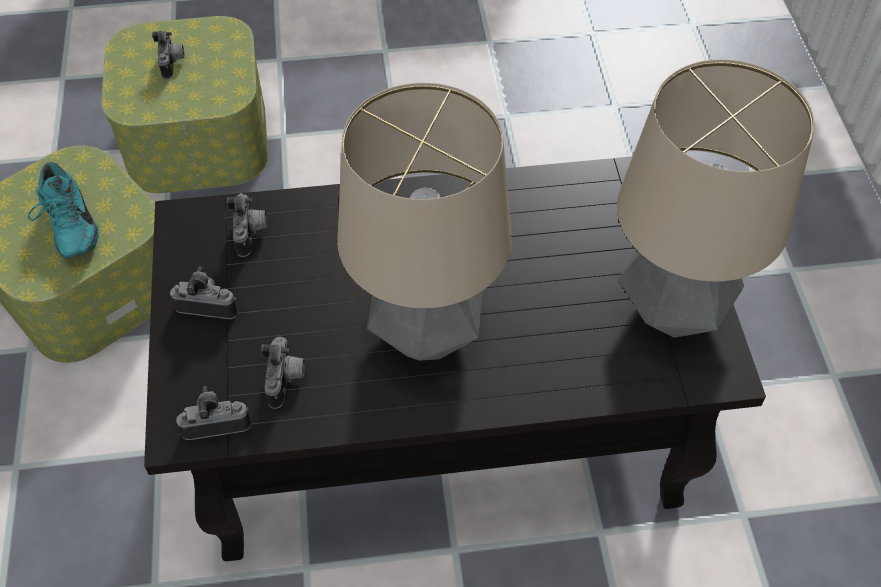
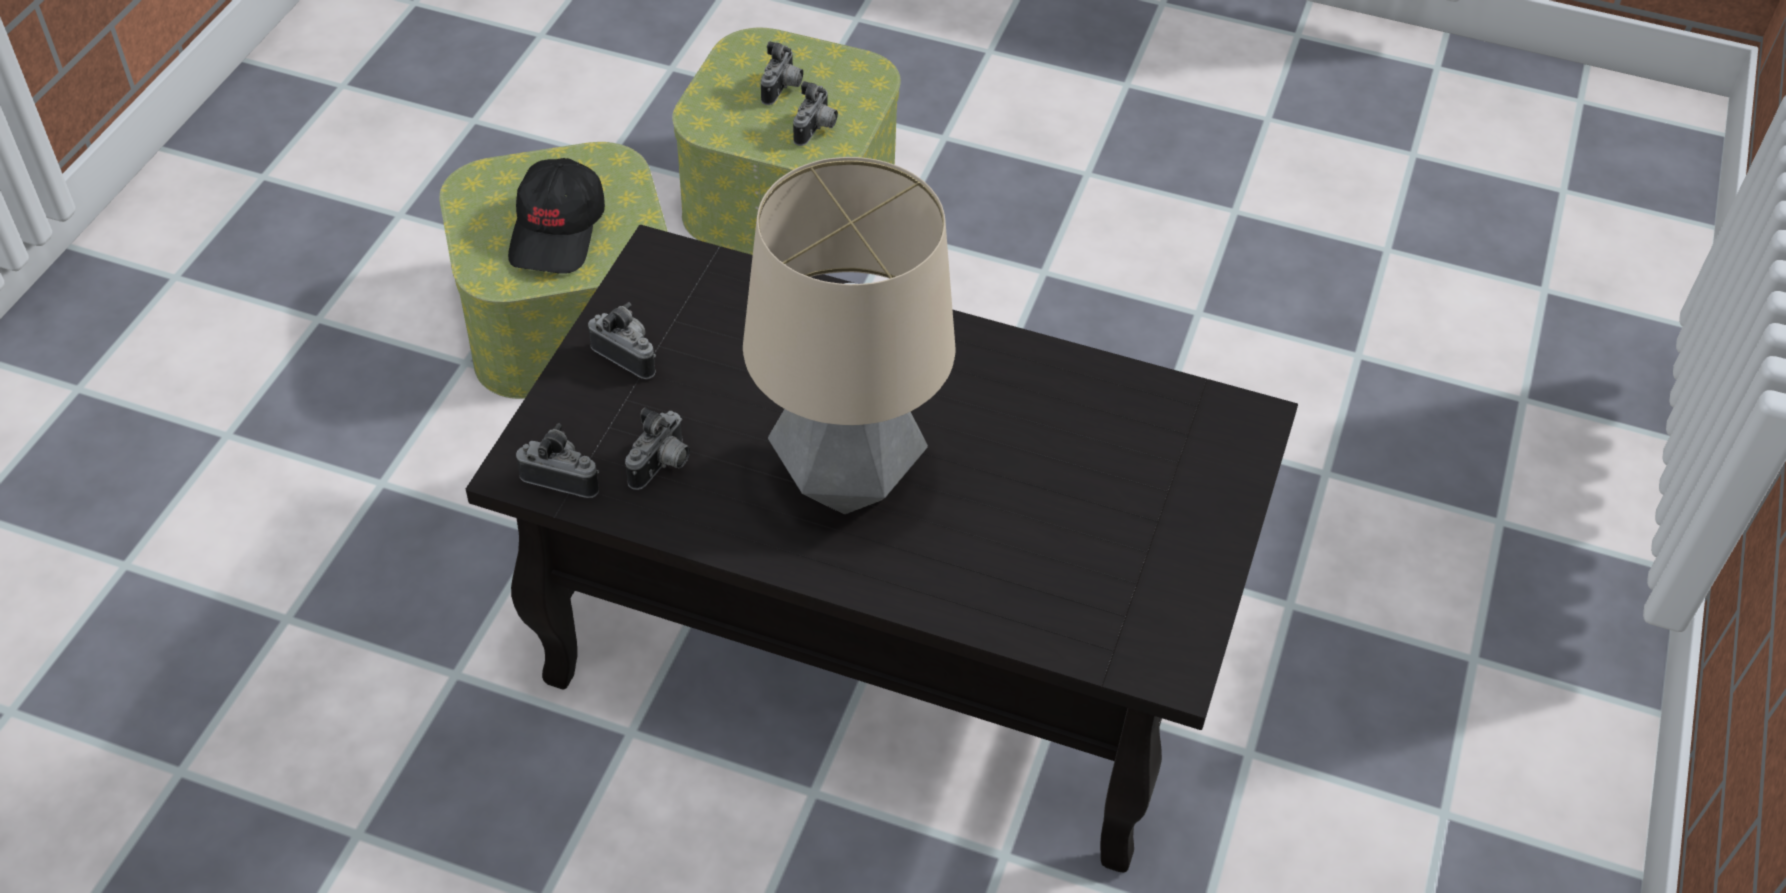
camera: 25 degrees right, 5 degrees down
(68, 228) = (558, 232): turquoise shoe -> black cap
(251, 234) = (721, 299): camera -> camera (816, 130)
(671, 312) = (1155, 578): table lamp -> none

